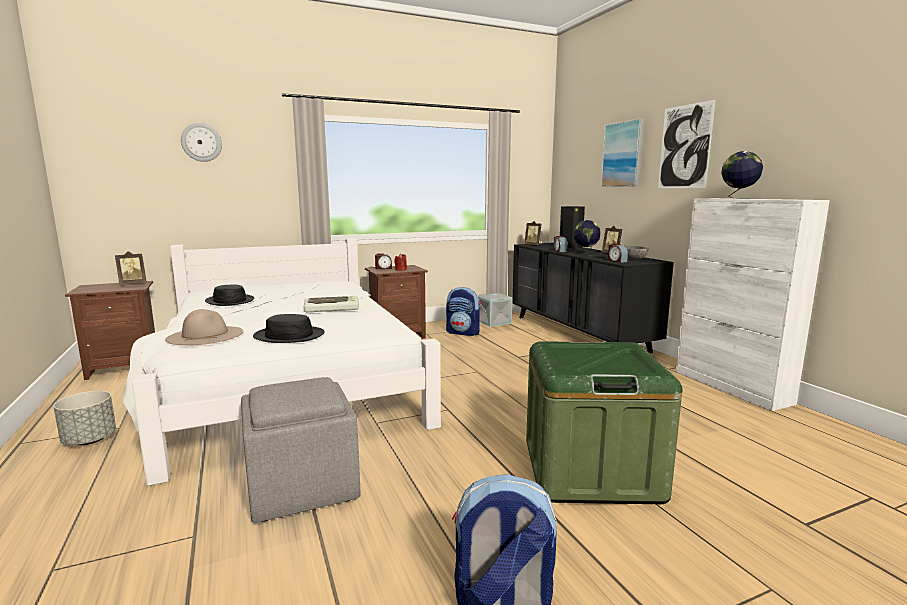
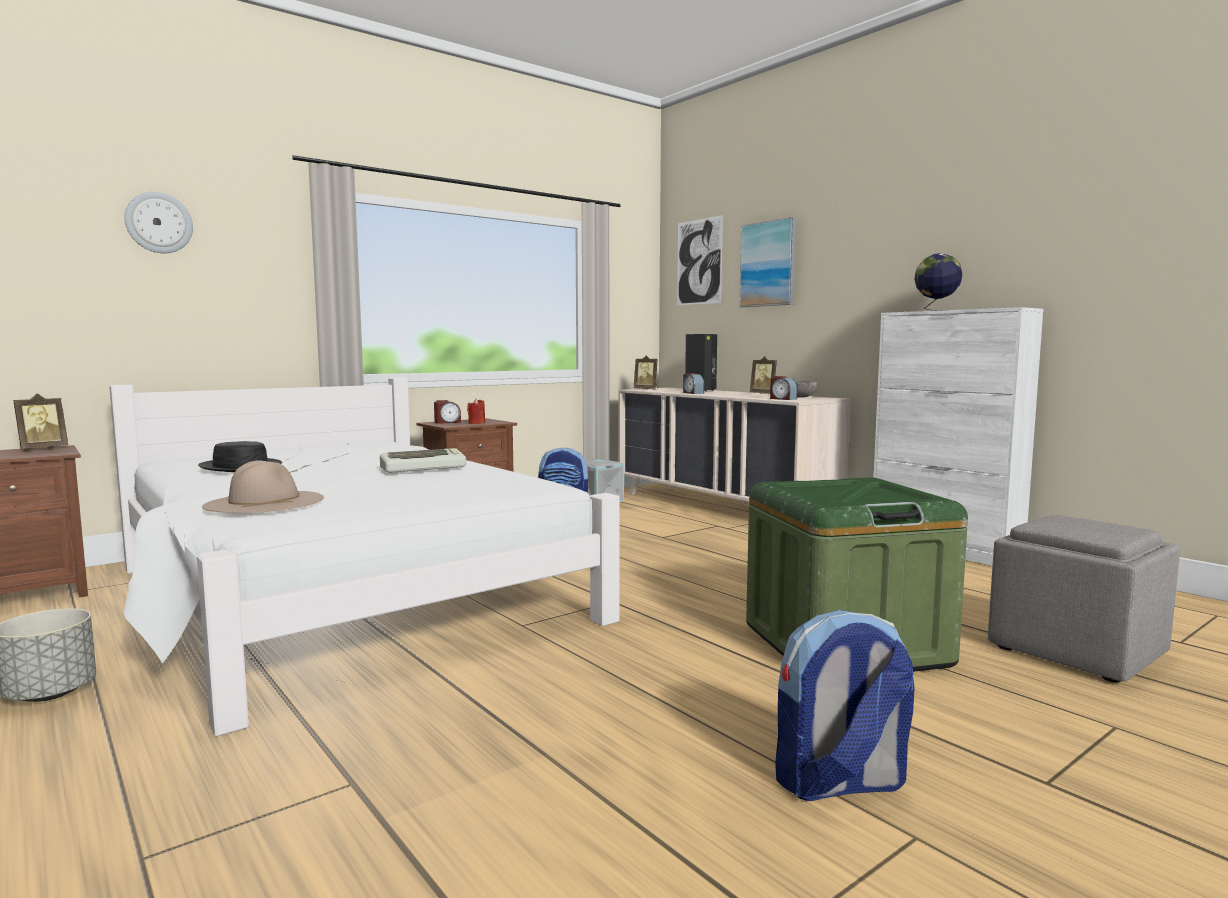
camera: 15 degrees left, 5 degrees down
(289, 335) = (401, 496): black hat -> none
(303, 486) = (474, 706): grey ottoman -> grey ottoman (1075, 650)
(578, 333) = (721, 507): black dresser -> beige dresser
(585, 254) = (731, 395): globe -> none
(684, 146) = (855, 252): picture -> picture (699, 262)

